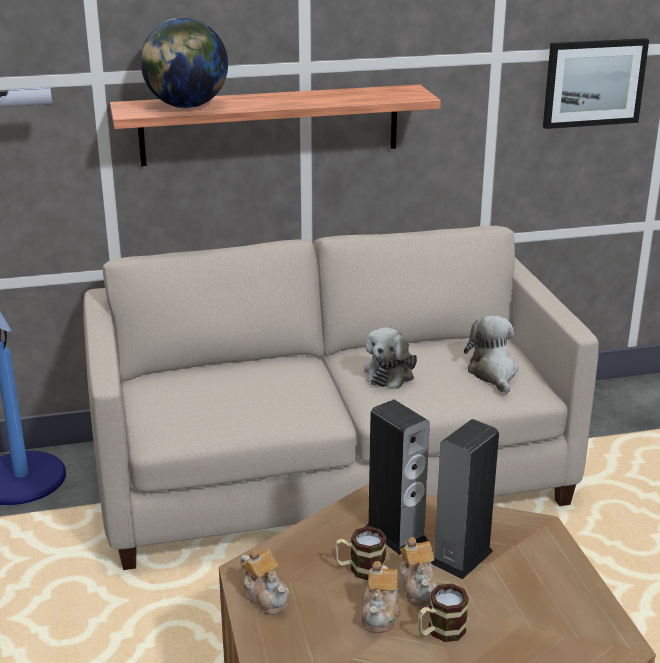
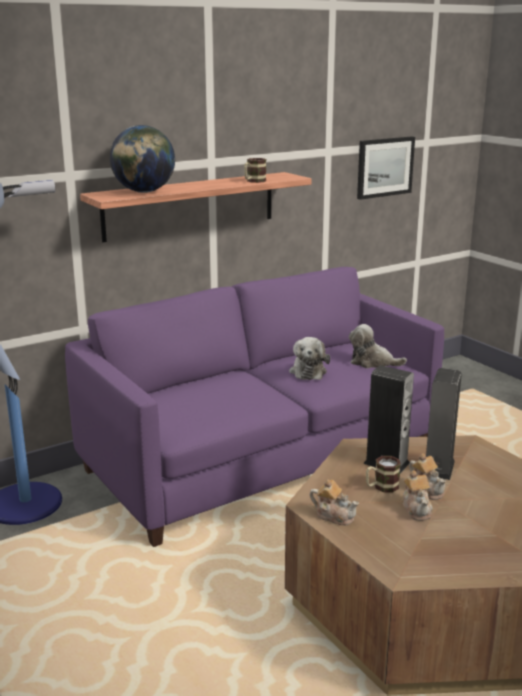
camera: 20 degrees left, 5 degrees down
(331, 476) = (261, 459): beige sofa -> purple sofa
(440, 632) = (462, 511): mug -> mug (254, 181)
(493, 373) = (372, 362): plush toy -> plush toy turned 45 degrees counterclockwise

